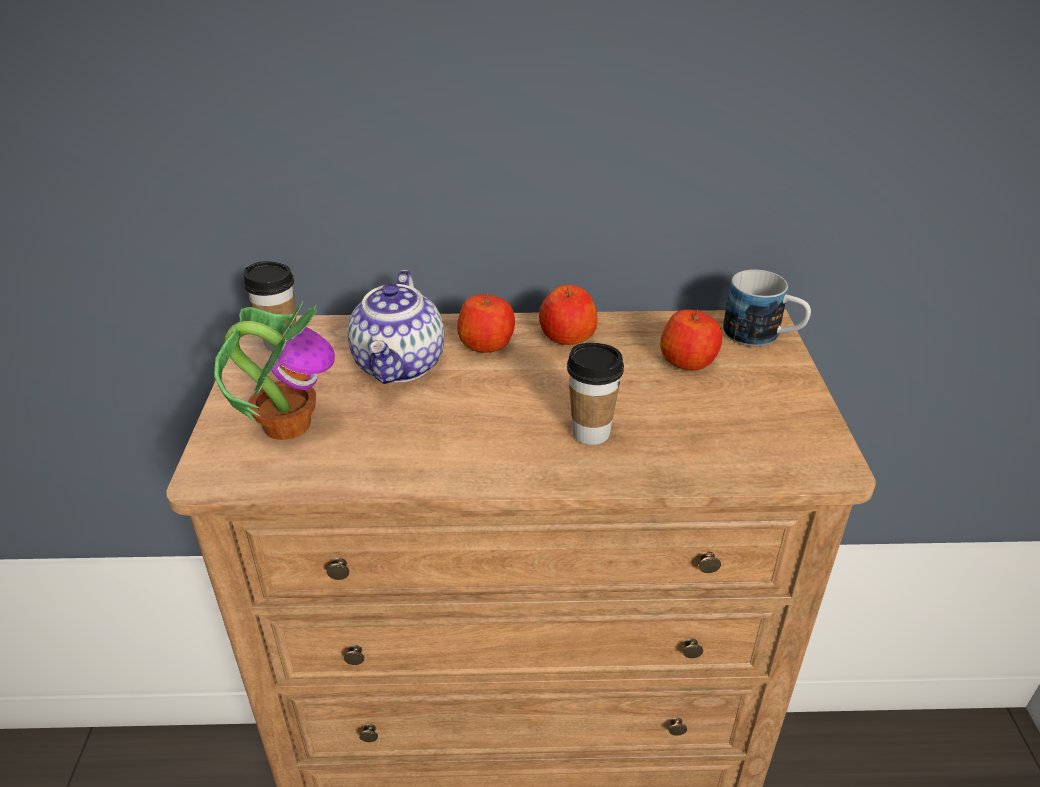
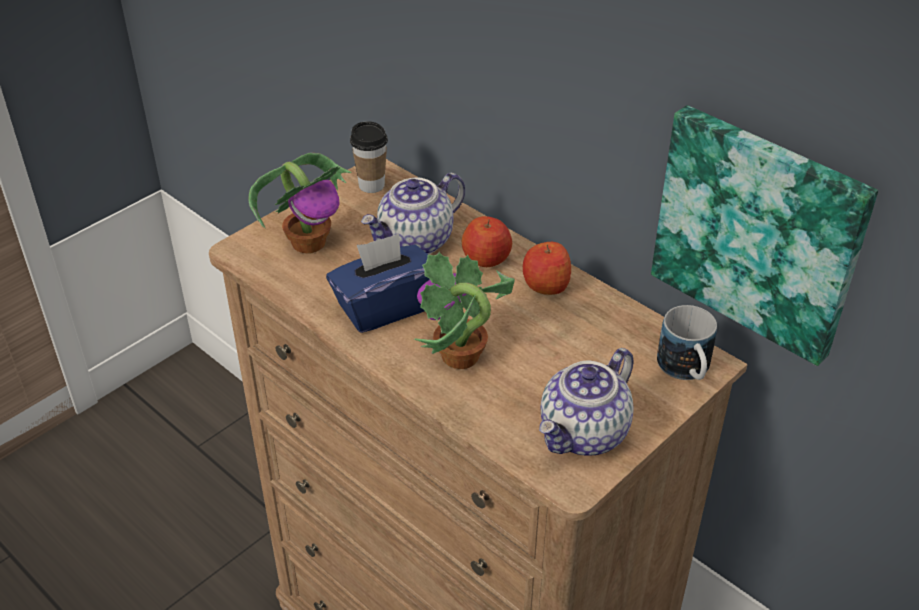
camera: 45 degrees right, 5 degrees up
(457, 434) = (385, 306): none -> blue tissue box
(591, 433) = (460, 357): cup -> potted plant
(688, 361) = (600, 353): apple -> none
(778, 425) = (584, 434): none -> teapot
(779, 166) = (759, 231): none -> picture

